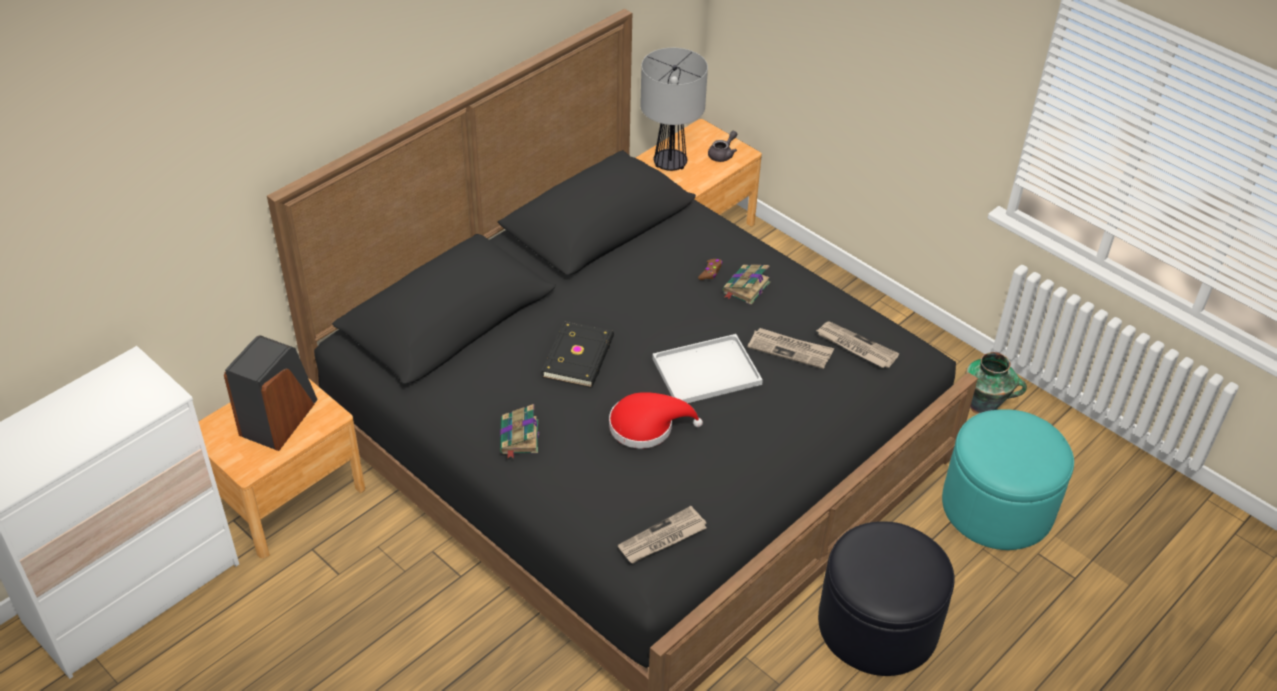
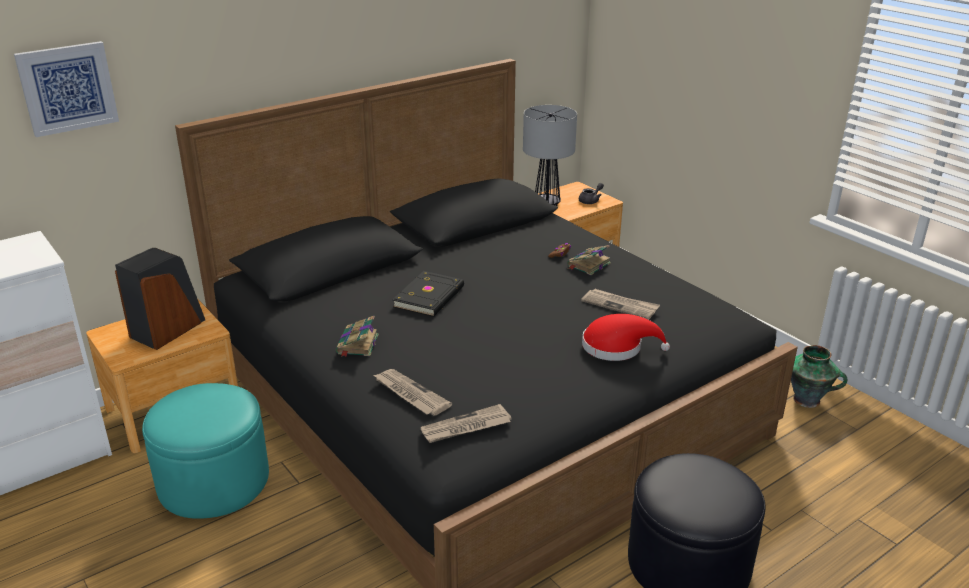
camera: 10 degrees right, 15 degrees down
(155, 189) = (67, 88): none -> picture
(647, 426) = (475, 345): red hat -> red hat (617, 347)
(708, 370) = (542, 313): white tray -> none
(855, 347) = (681, 308): newspaper -> newspaper (410, 394)
(997, 506) = (817, 477): turquoise ottoman -> turquoise ottoman (214, 481)

